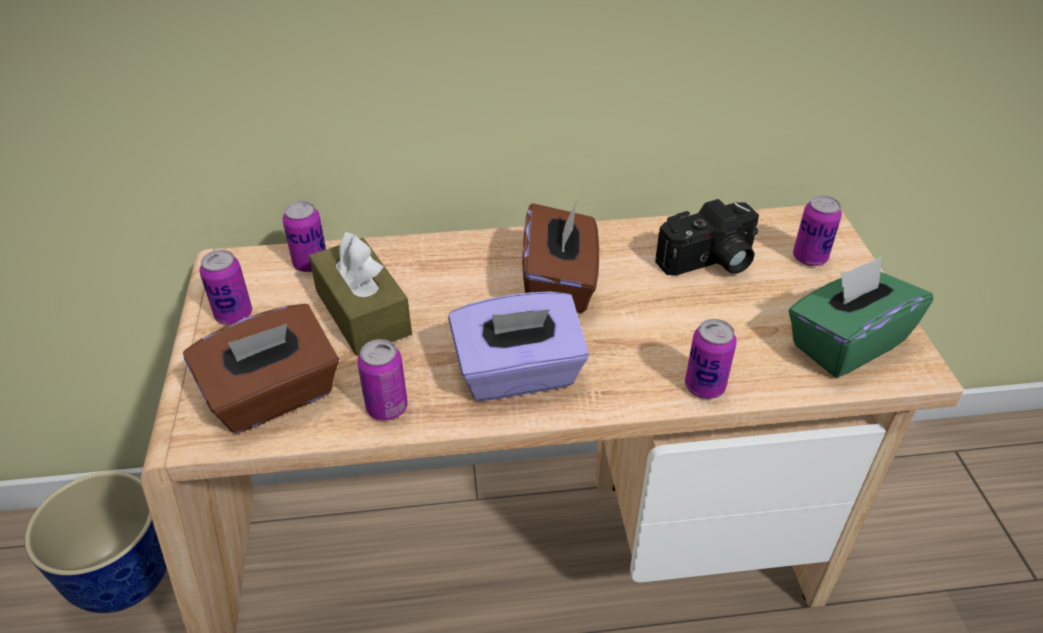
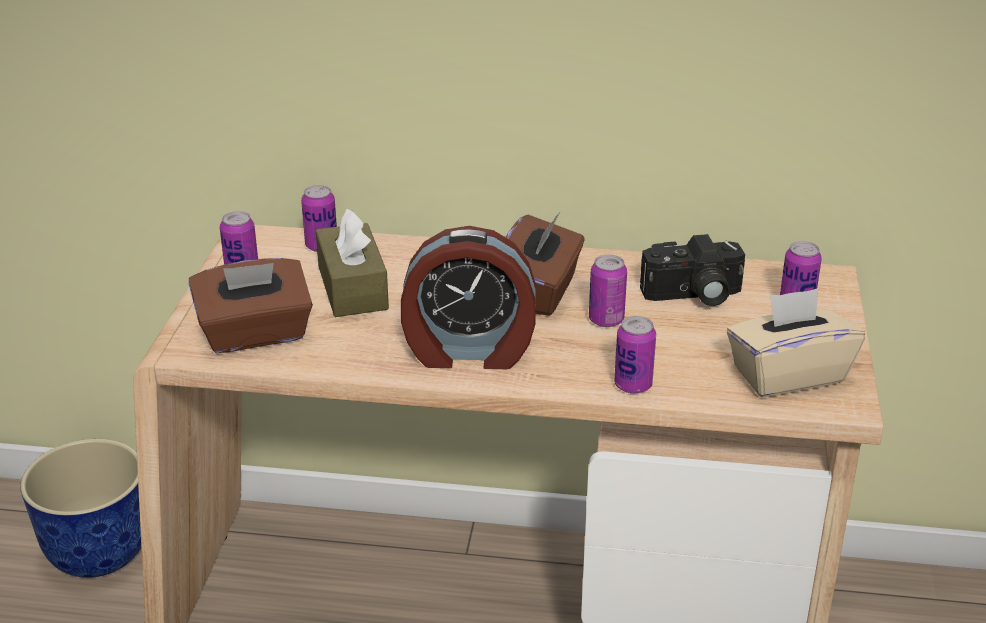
camera: 15 degrees right, 10 degrees down
(387, 407) = (345, 356): can -> can (606, 320)
(518, 375) = (469, 351): purple tissue box -> alarm clock
(845, 343) = (788, 375): green tissue box -> beige tissue box

